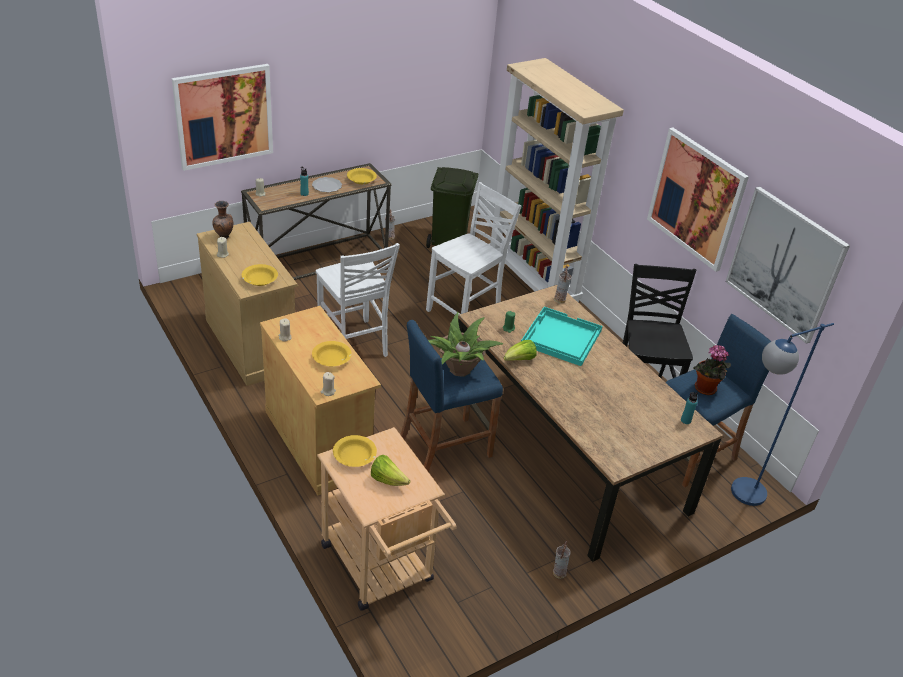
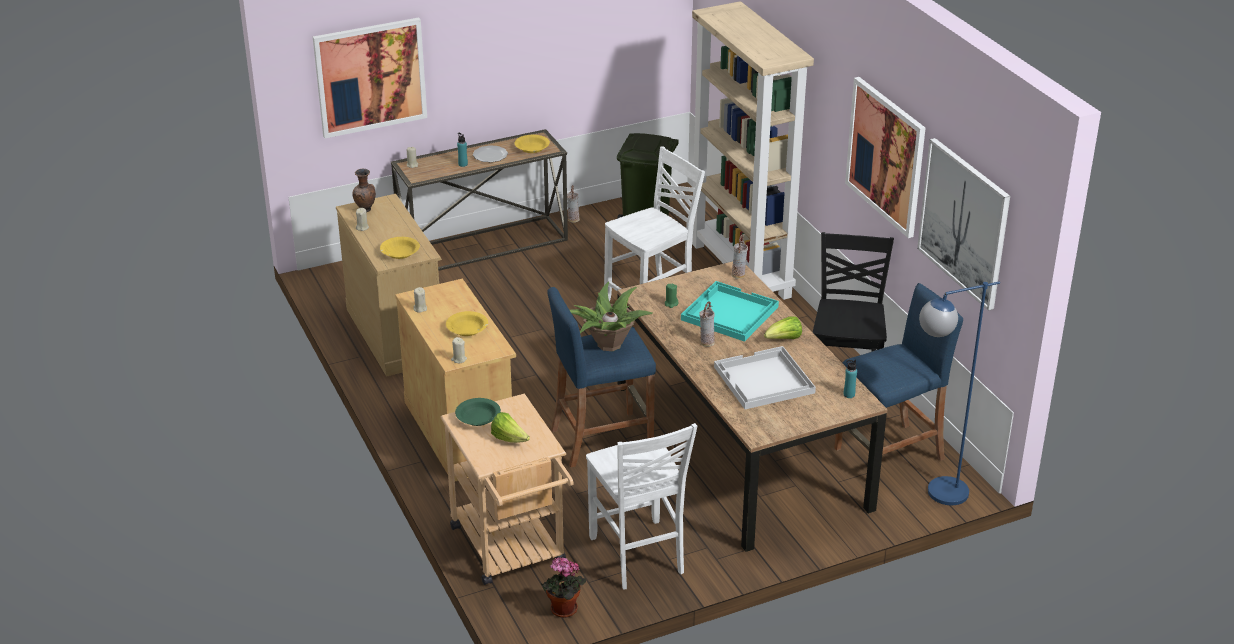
camera: 10 degrees right, 5 degrees down
(354, 345) = (513, 336): white chair -> white chair (638, 556)
(354, 456) = (478, 418): yellow bowl -> green bowl
(520, 360) = (676, 335): lettuce -> lettuce (784, 339)
(558, 573) = (705, 560): vase -> vase (706, 343)
(607, 407) = (763, 380): none -> white tray
(705, 390) = (885, 368): potted plant -> potted plant (563, 611)

